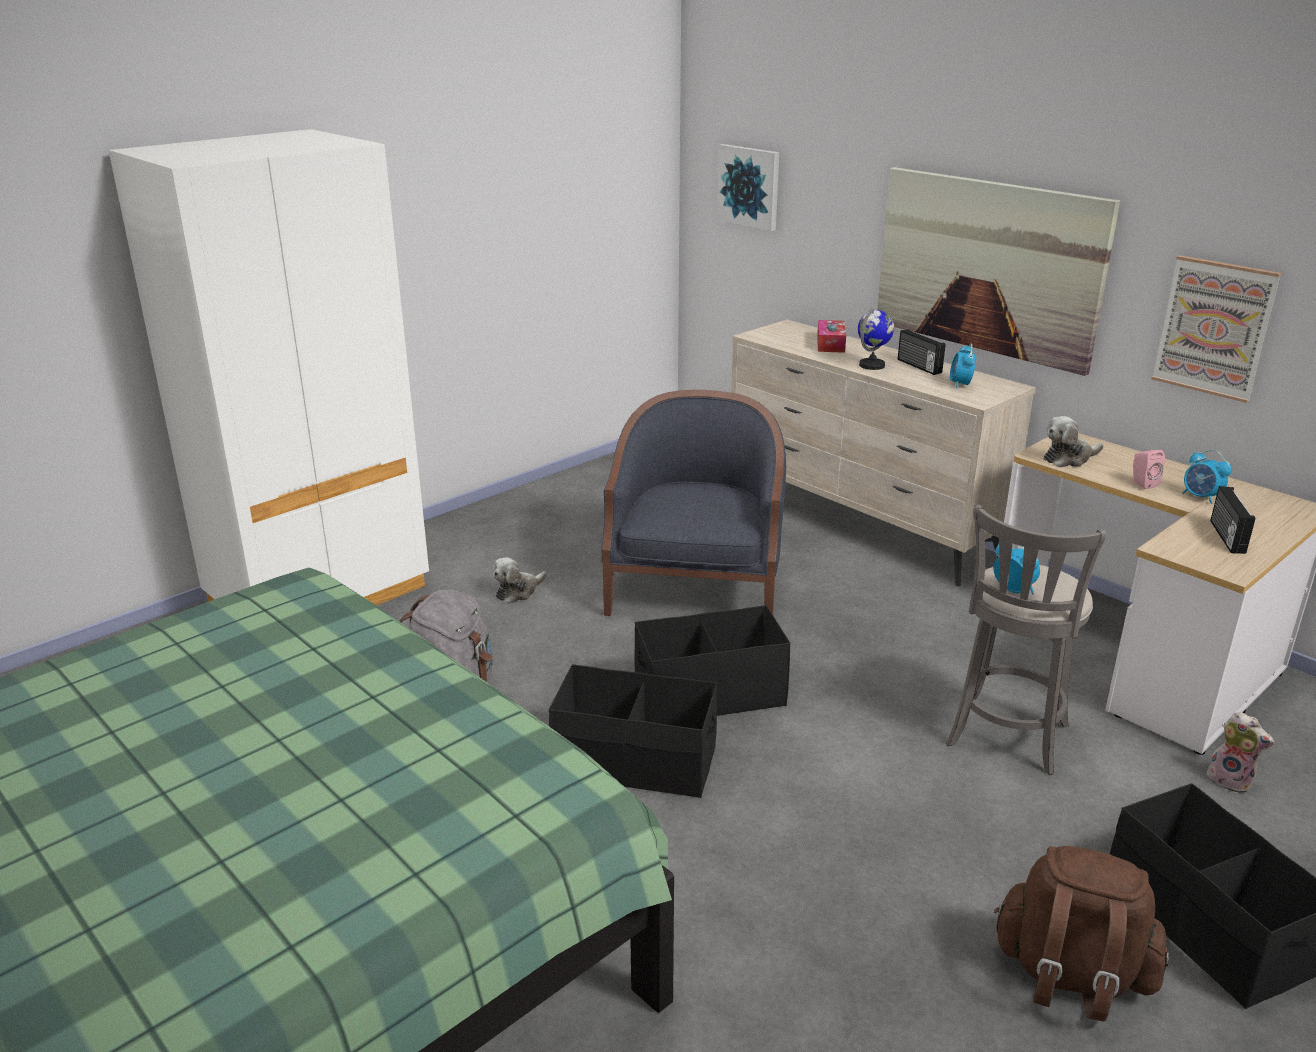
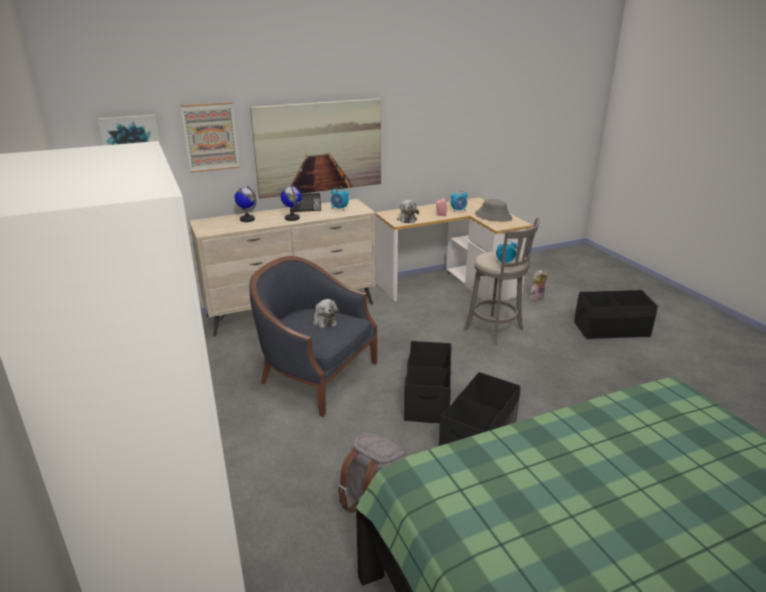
camera: 70 degrees left, 0 degrees up
(518, 592) = (263, 448): plush toy -> plush toy (324, 321)
(830, 344) = (247, 219): tissue box -> globe
(1071, 976) = (636, 362): brown backpack -> none
(1214, 328) = (426, 144): picture -> picture (210, 137)
(1225, 537) = (493, 216): radio -> grey hat

